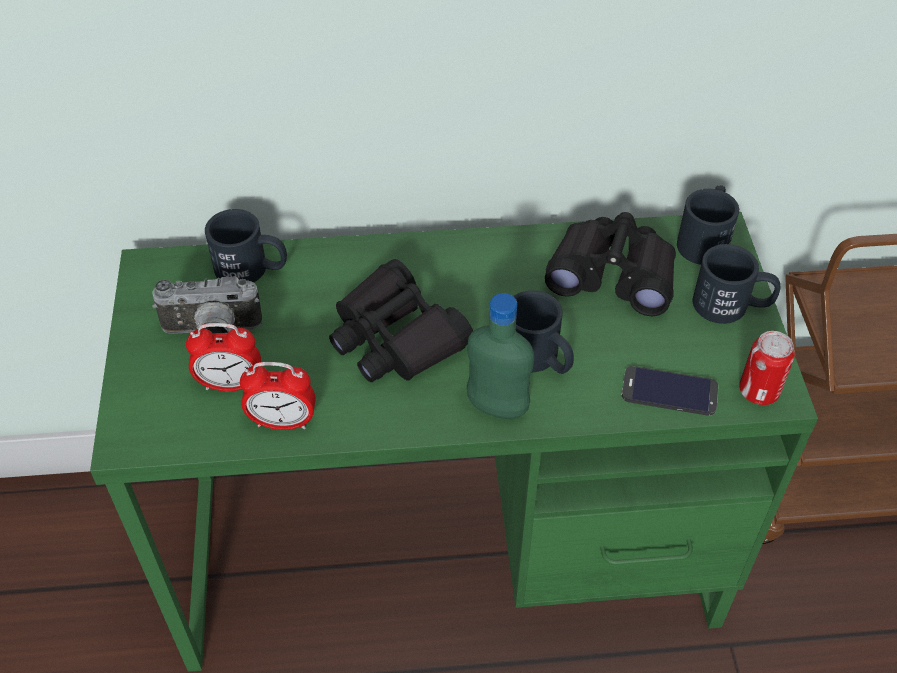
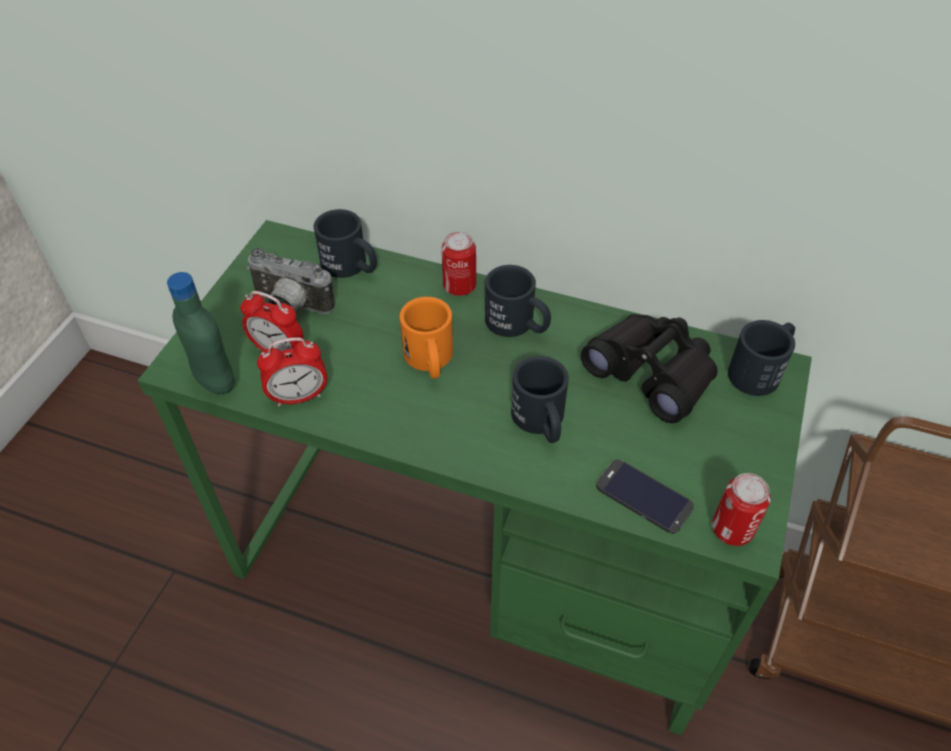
camera: 25 degrees right, 0 degrees up
(283, 422) = (299, 397): alarm clock -> alarm clock turned 45 degrees counterclockwise
(379, 253) = (459, 286): none -> can
(395, 338) = (430, 361): black binoculars -> orange mug
(497, 407) = (479, 451): green bottle -> green bottle (215, 381)
(732, 305) = (751, 440): black mug -> black mug (518, 324)

